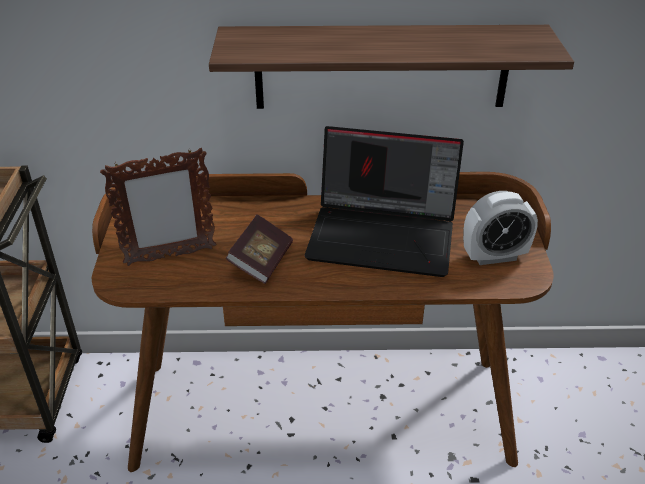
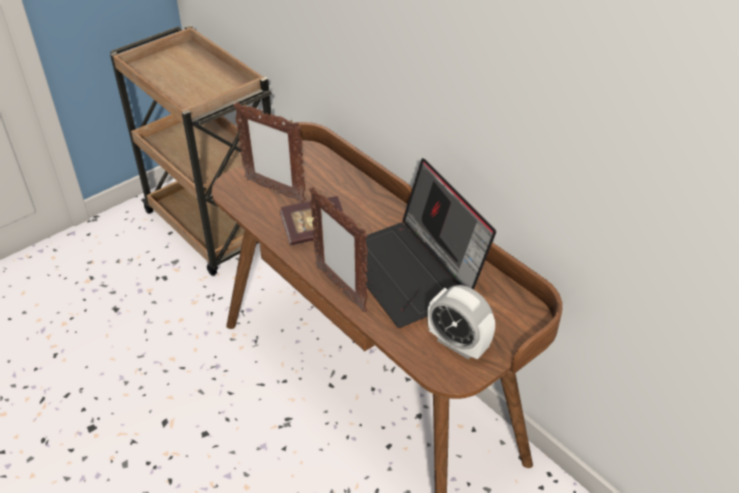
camera: 50 degrees right, 5 degrees up
(357, 285) = (340, 288): none -> picture frame
(381, 67) = (480, 132): shelf -> none

